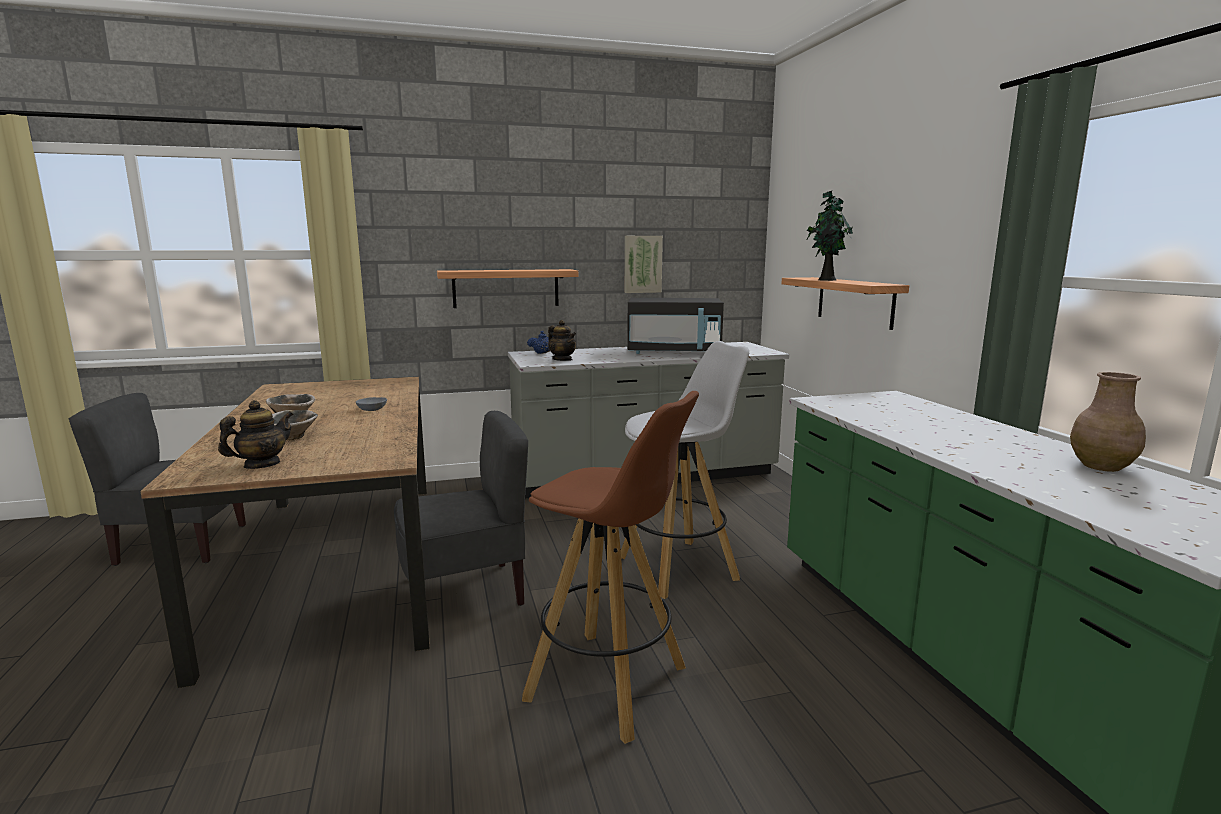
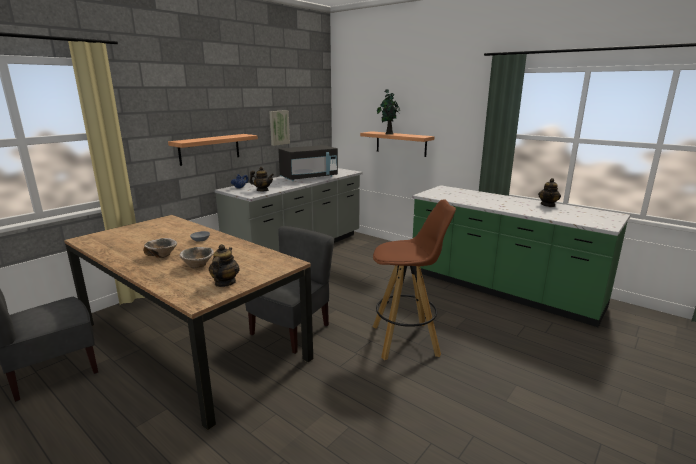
camera: 35 degrees left, 5 degrees up
(679, 567) = (371, 287): white stool -> none
(1102, 466) = (548, 205): brown vase -> teapot

